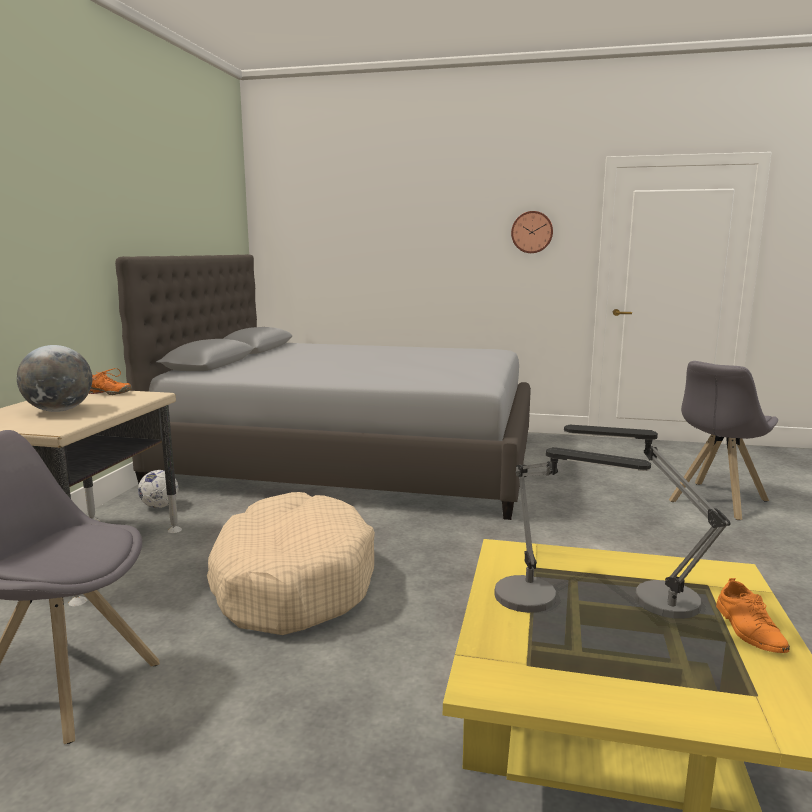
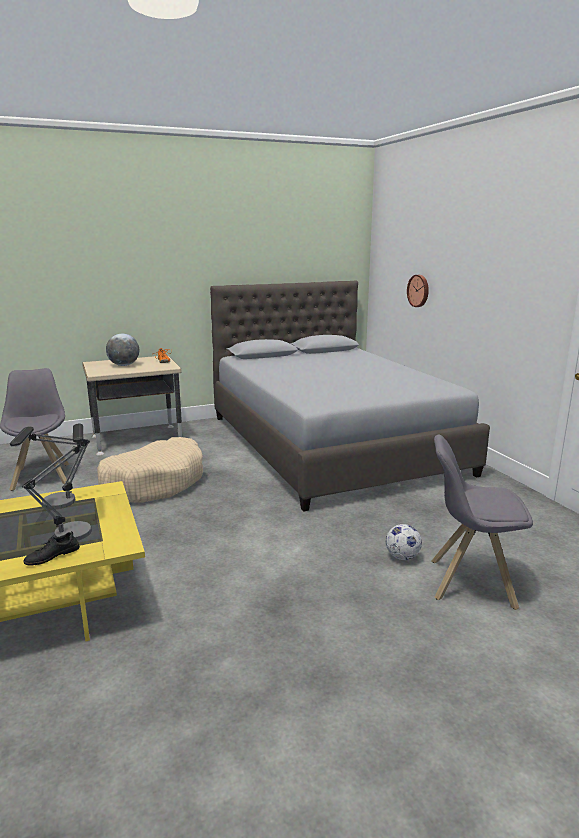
camera: 55 degrees right, 5 degrees up
(160, 506) = (202, 430): football -> football (402, 557)
(532, 232) = (524, 280): wall clock -> wall clock (419, 290)
(749, 629) = (52, 556): orange shoe -> black shoe

